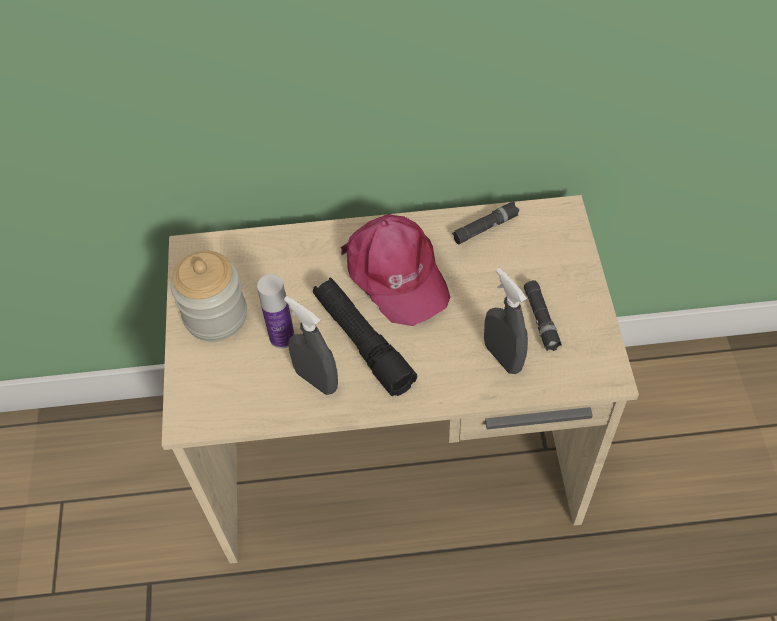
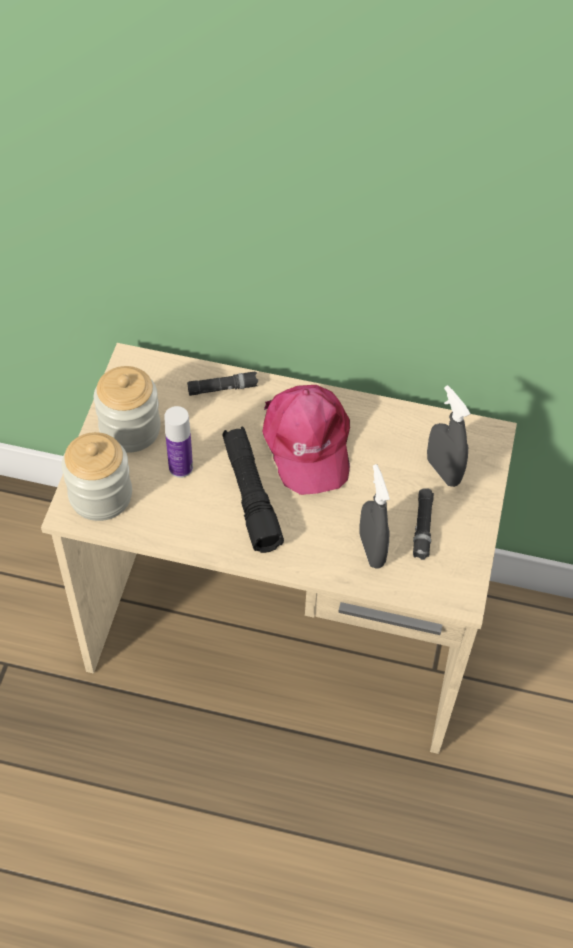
camera: 15 degrees right, 0 degrees up
(211, 392) = (100, 495): none -> jar
(316, 380) = (195, 515): grey spray bottle -> grey spray bottle (443, 471)
(485, 227) = (409, 425): black flashlight -> black flashlight (223, 388)

